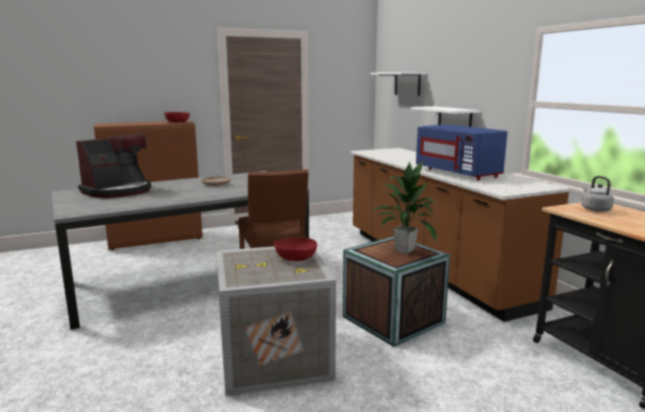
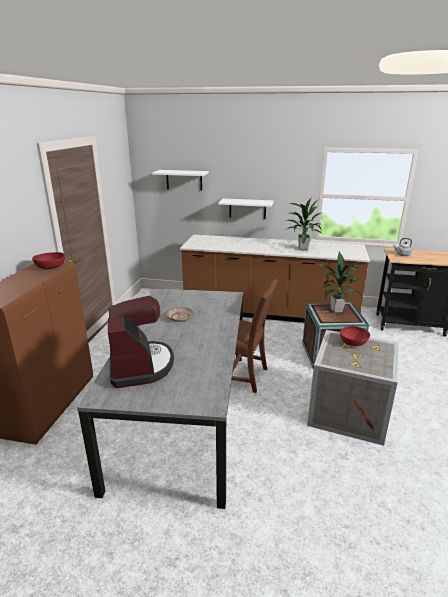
camera: 55 degrees left, 10 degrees up
(458, 173) = (302, 249): blue microwave -> potted plant

